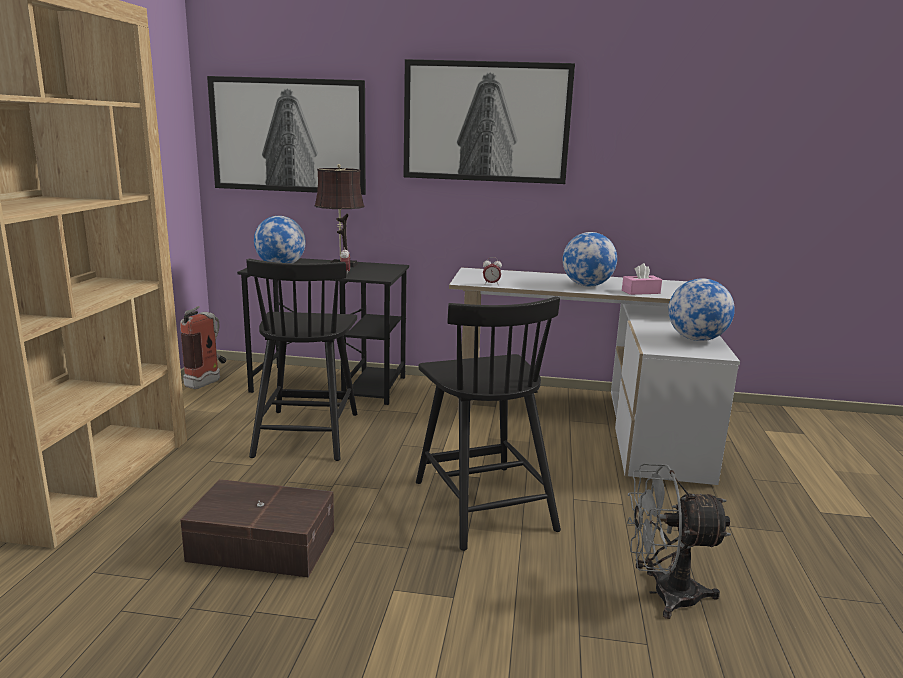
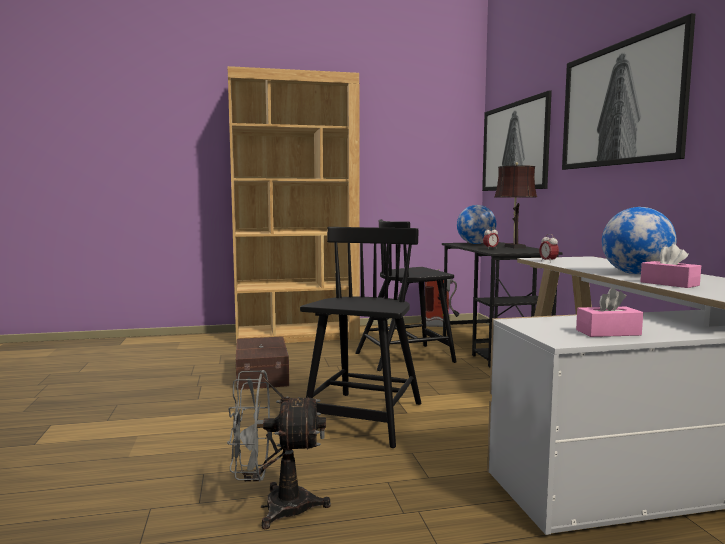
camera: 70 degrees right, 10 degrees down
(483, 503) = (364, 419): black chair -> black chair turned 150 degrees clockwise
(663, 594) = (275, 507): grey fan -> grey fan turned 75 degrees counterclockwise
(696, 339) = (608, 332): globe -> pink tissue box

